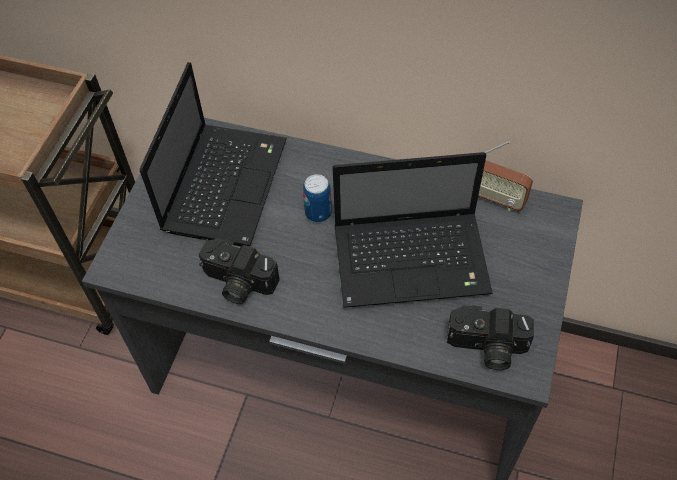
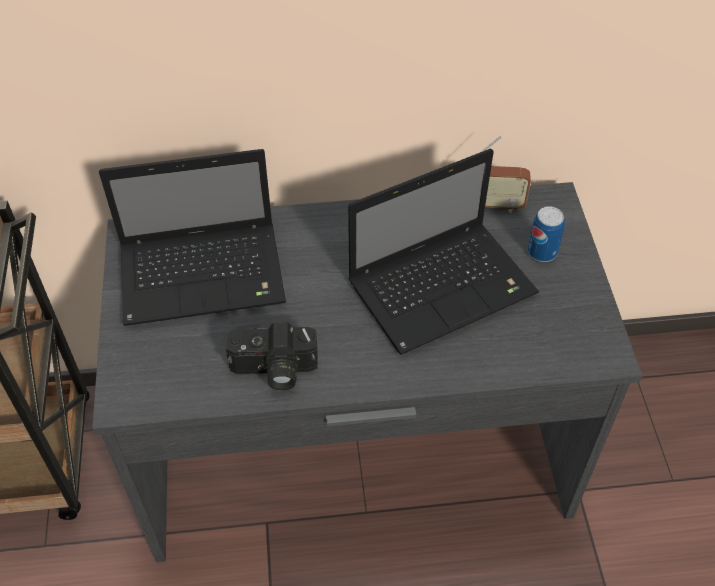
camera: 25 degrees left, 5 degrees down
(225, 183) = (206, 274): laptop -> laptop turned 90 degrees clockwise
(318, 213) = (323, 273): can -> can (542, 252)
(486, 347) = (559, 345): camera -> none

